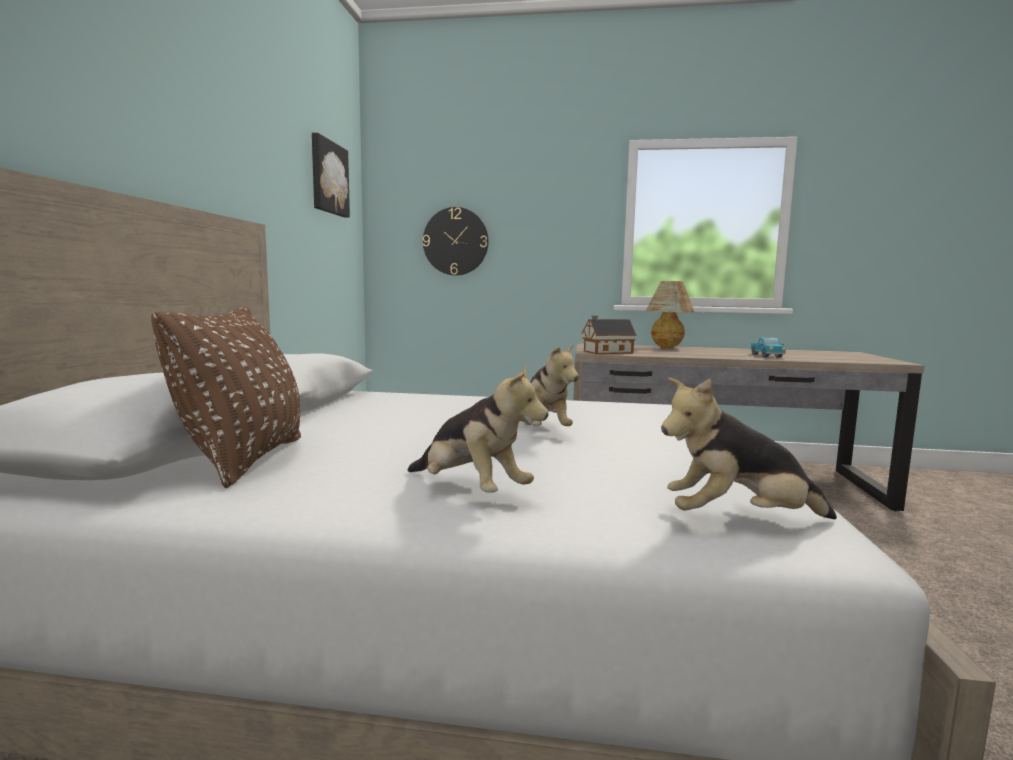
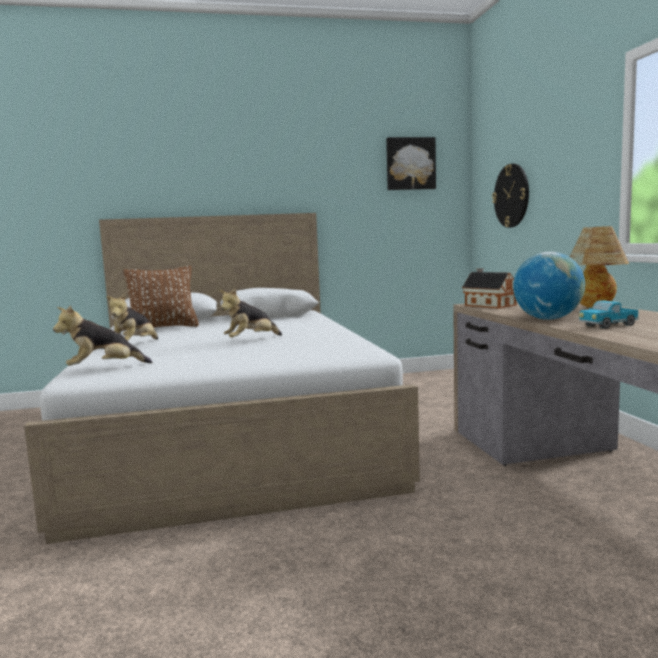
camera: 70 degrees right, 0 degrees up
(719, 356) = (547, 319): none -> globe
(739, 520) = (104, 369): plush toy -> plush toy turned 90 degrees counterclockwise

